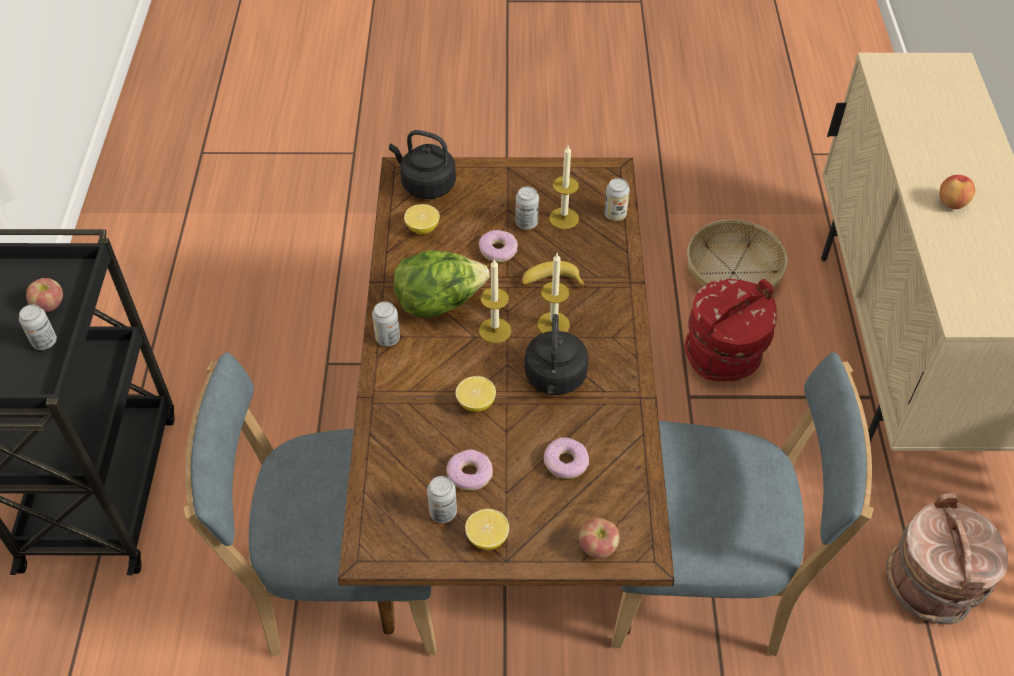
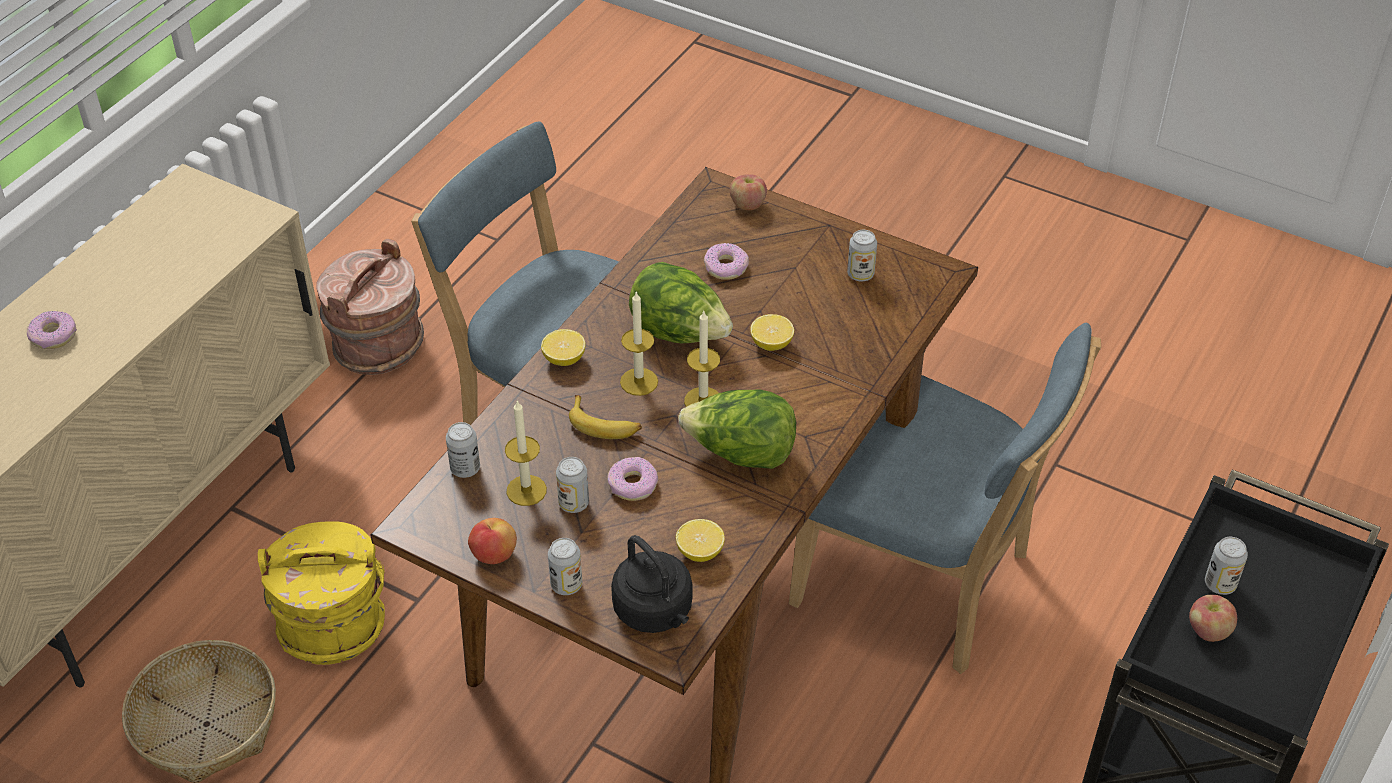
camera: 150 degrees left, 5 degrees down
(388, 338) = (821, 440): can -> can (566, 585)
(469, 474) = (818, 292): donut -> donut (53, 336)
(487, 538) = (834, 244): lemon -> lemon (564, 359)
(555, 379) = (679, 333): black kettle -> lettuce
(723, 356) = (333, 625): red bucket -> yellow bucket
(952, 203) = (116, 310): apple -> apple (494, 555)

